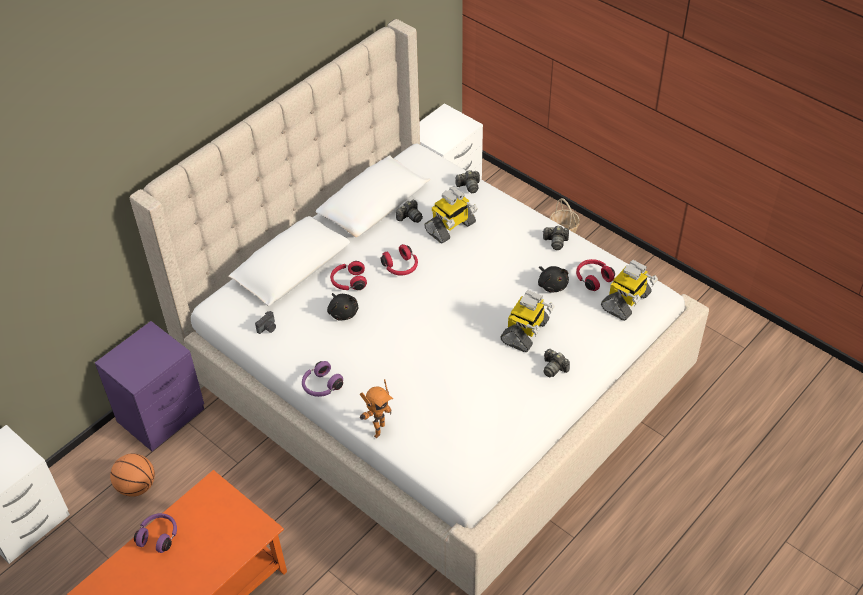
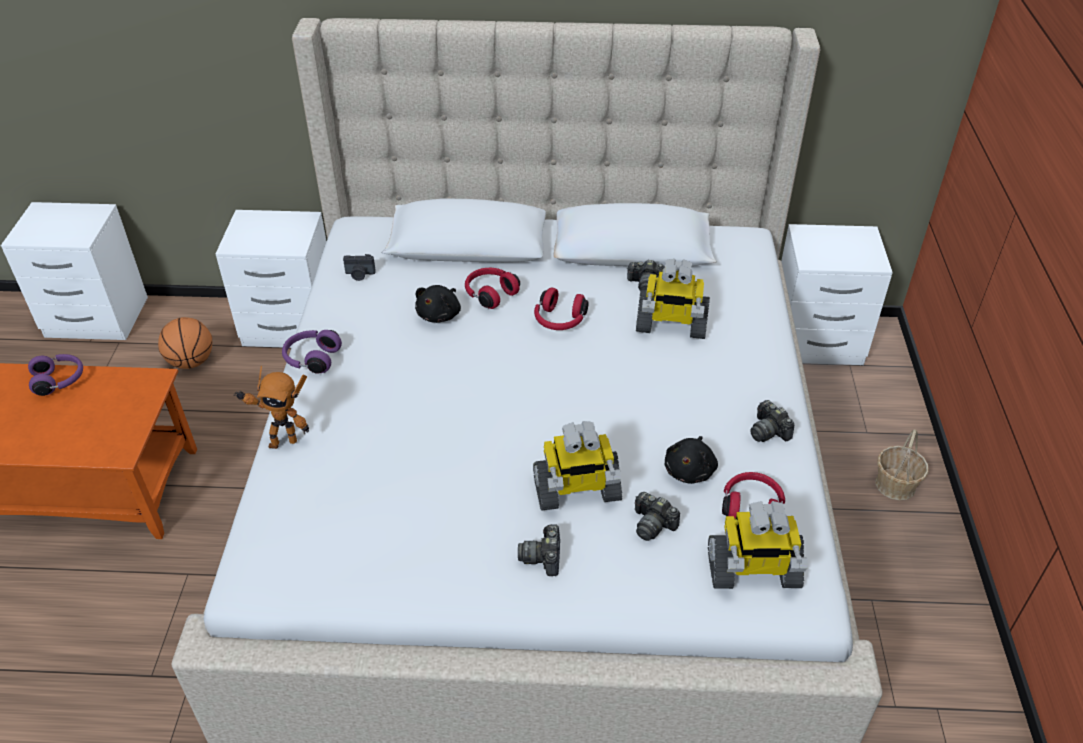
camera: 50 degrees right, 5 degrees down
(163, 415) = (292, 327): purple nightstand -> white nightstand
(469, 186) = (756, 303): camera -> camera (652, 524)

